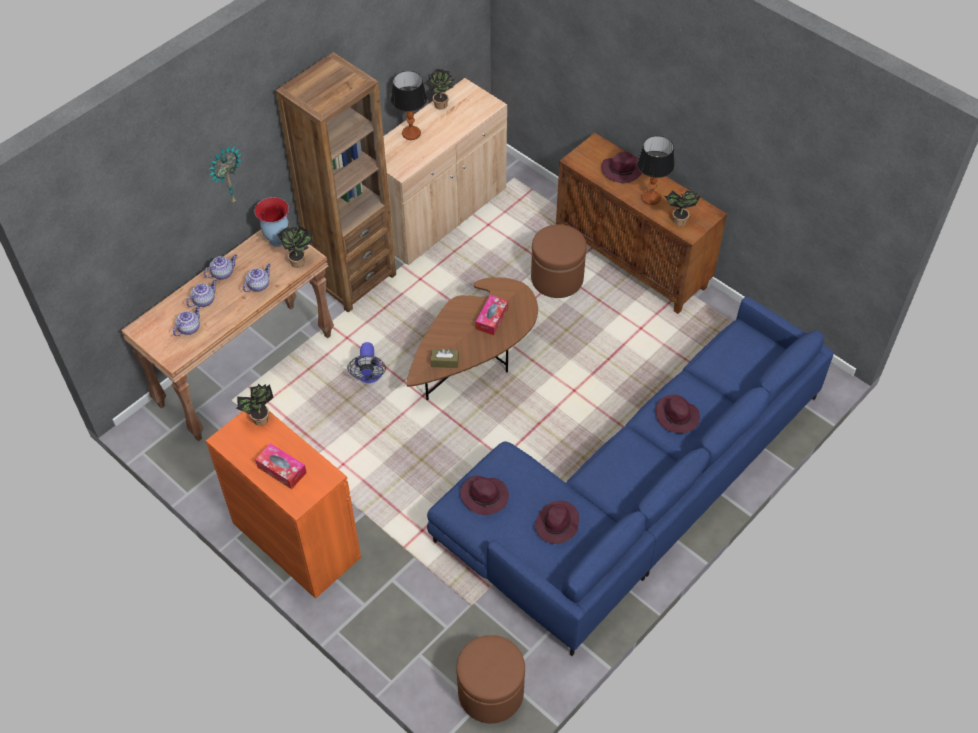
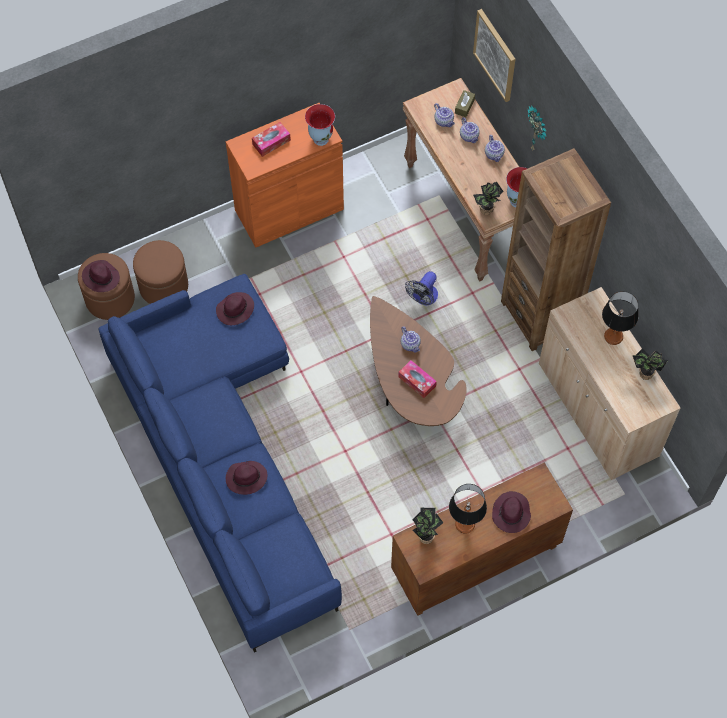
camera: 110 degrees right, 10 degrees up
(140, 217) = (495, 55): none -> picture
(259, 285) = (471, 176): teapot -> teapot (410, 344)
(260, 421) = (321, 138): potted plant -> vase
(369, 377) = (423, 299): fan -> fan turned 75 degrees counterclockwise
(444, 362) = (385, 330): brown tissue box -> brown tissue box (464, 106)
(557, 278) = (478, 485): brown ottoman -> brown ottoman (163, 286)
(557, 524) = (187, 350): purple hat -> purple hat (100, 277)

